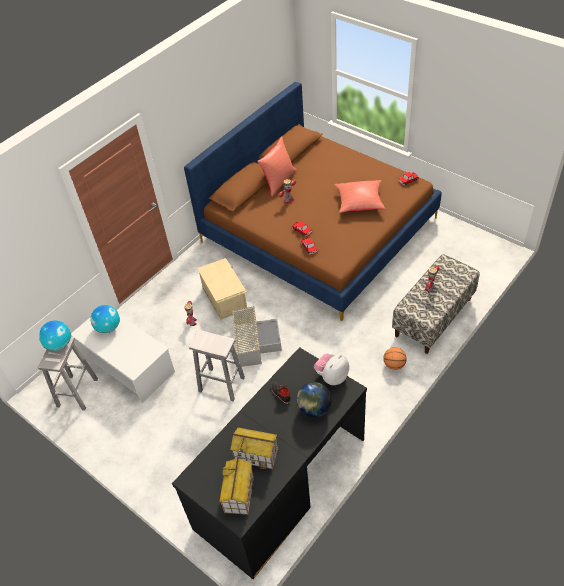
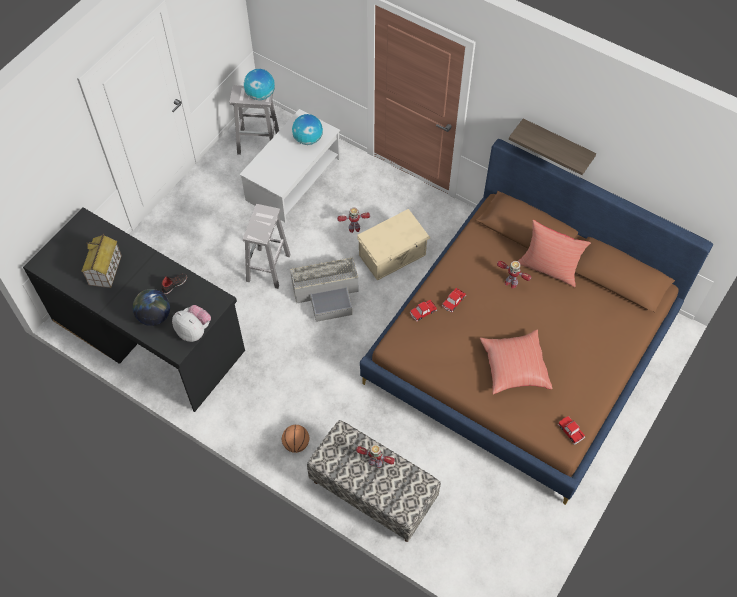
camera: 80 degrees right, 10 degrees up
(209, 126) = (557, 144): none -> shelf
(239, 494) = (65, 260): toy house -> none

